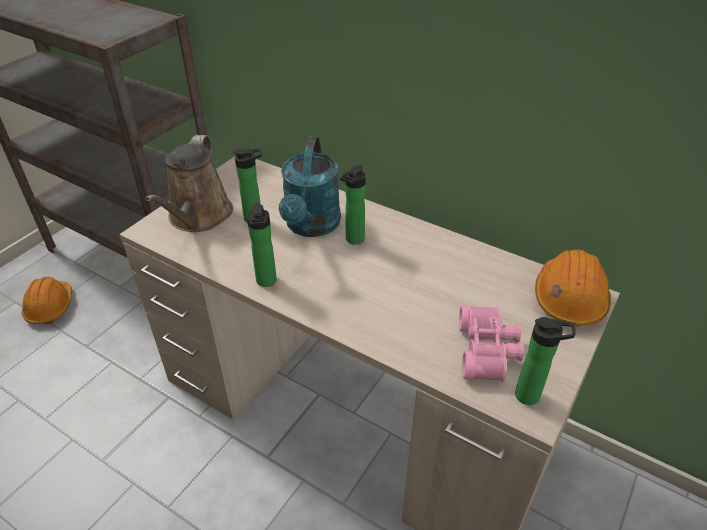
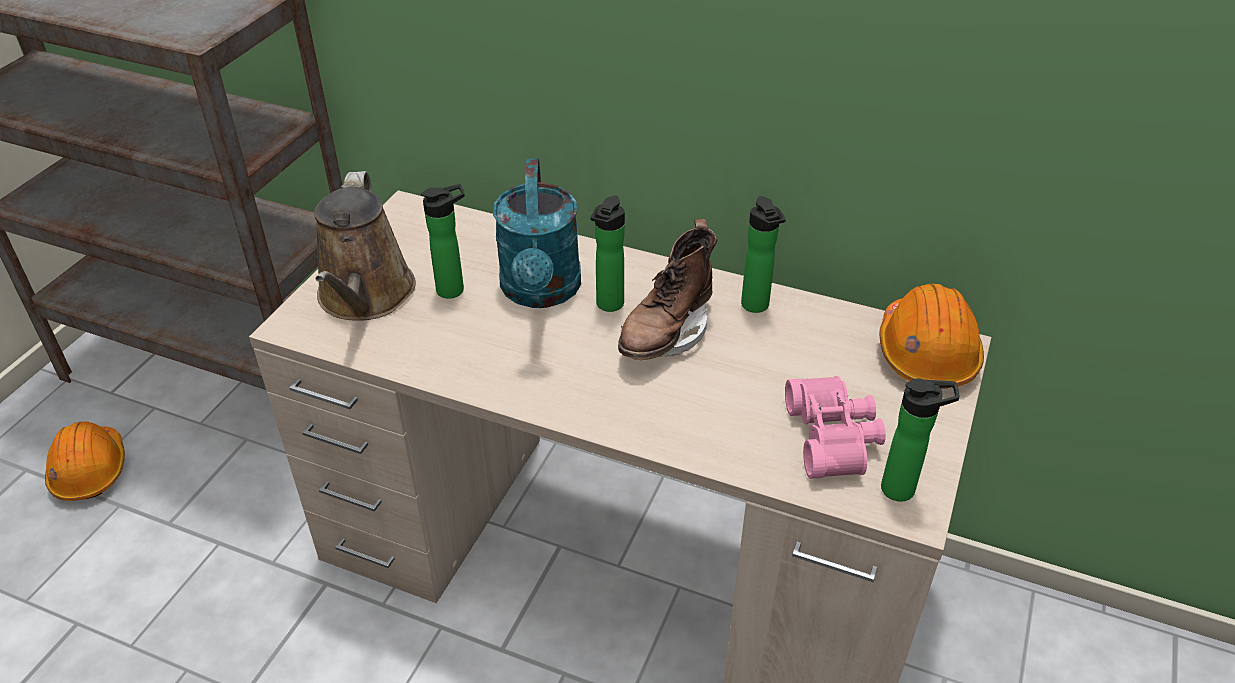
camera: 10 degrees left, 0 degrees up
(266, 282) = (498, 382): bottle -> bottle (756, 307)
(387, 263) = (666, 334): none -> brown boot

